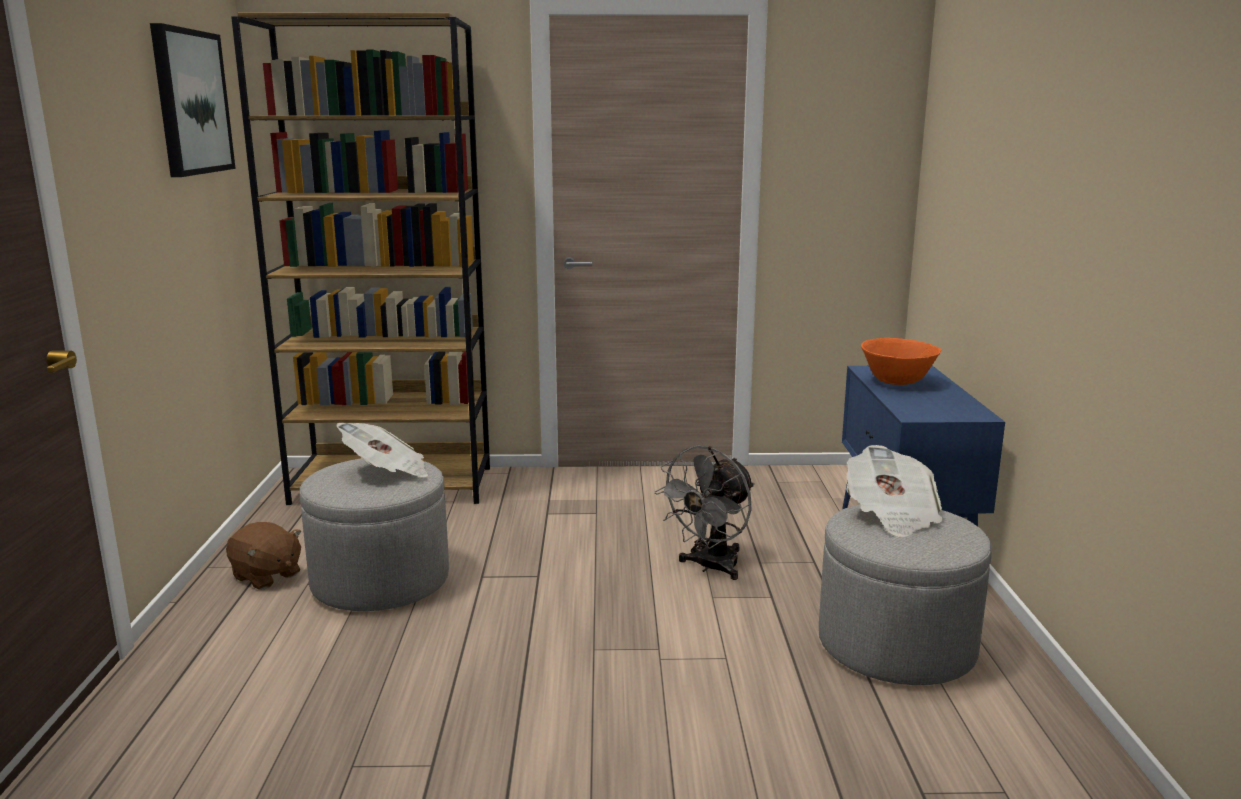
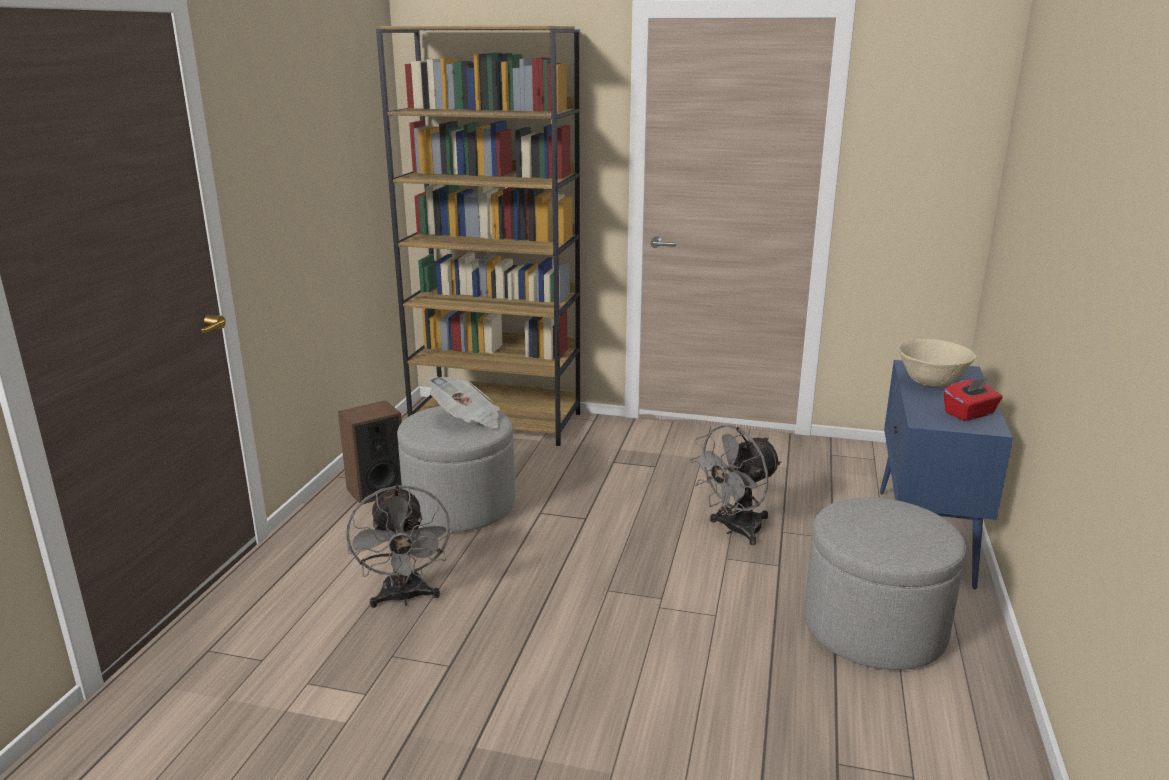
camera: 15 degrees right, 5 degrees up
(191, 102) = (341, 103): picture -> none
(266, 576) = (376, 490): brown plush toy -> speaker
(345, 694) = (404, 598): none -> grey fan
(891, 515) = (879, 513): newspaper -> none
(897, 382) = (931, 383): orange bowl -> beige bowl
(951, 405) = (969, 414): none -> red tissue box

